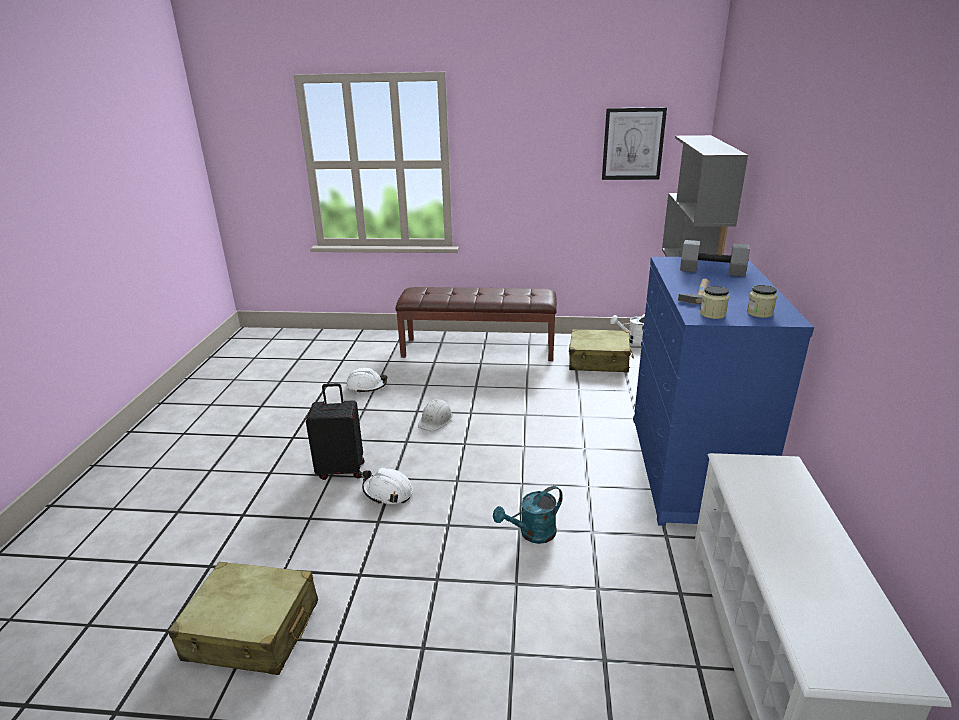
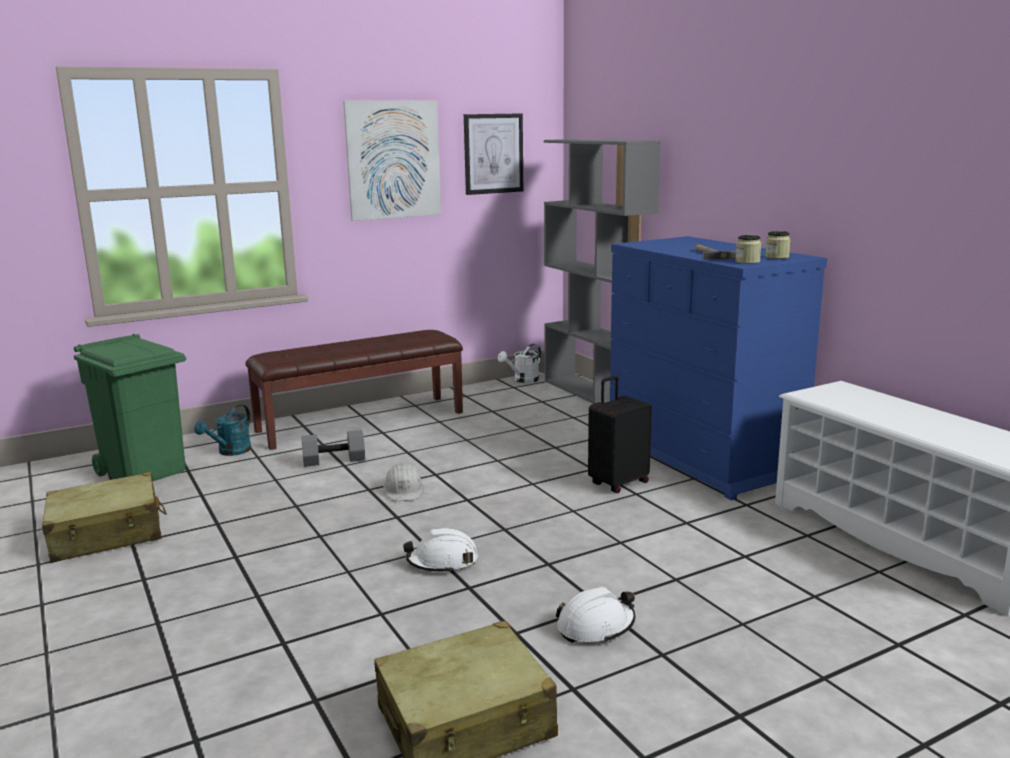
camera: 35 degrees left, 10 degrees down
(323, 353) = (145, 471): none -> green trash can
(341, 470) = (354, 563): black suitcase -> black suitcase (618, 483)
(367, 386) = (266, 485): white hard hat -> white hard hat (596, 627)
(532, 534) = (638, 542): turquoise watering can -> turquoise watering can (230, 452)
(537, 147) = (393, 160): none -> picture
(599, 361) = (511, 402): beige suitcase -> beige suitcase (107, 534)
(711, 271) = (683, 244): grey dumbbell -> grey dumbbell (333, 461)

